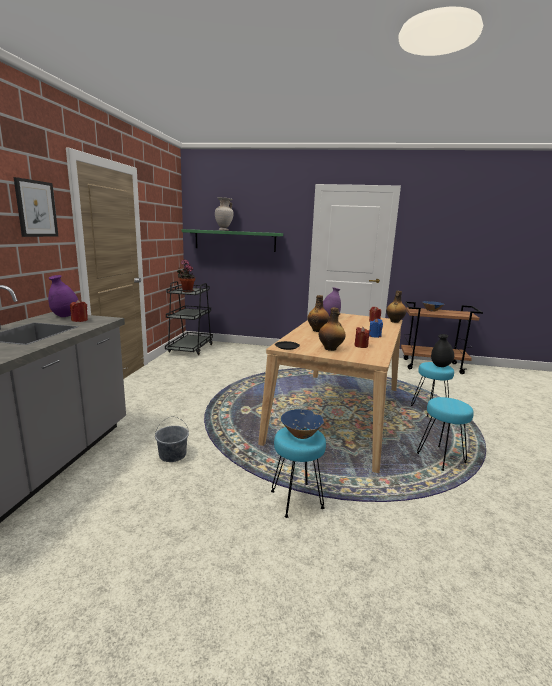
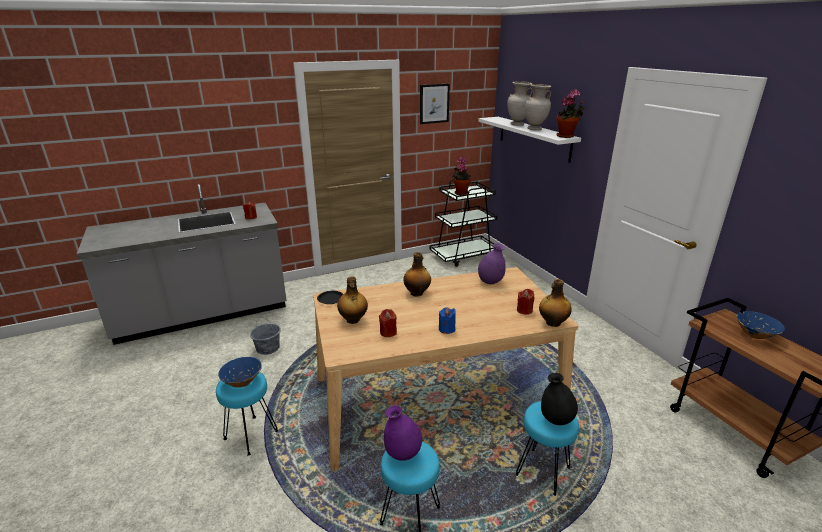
camera: 55 degrees right, 10 degrees up
(36, 208) = (254, 121): picture -> picture (434, 103)
(65, 316) = (257, 210): purple vase -> purple vase (403, 454)
(235, 240) = (533, 138): green shelf -> white shelf
(244, 231) = (534, 129): none -> beige vase
(275, 232) = (566, 136): none -> potted plant

